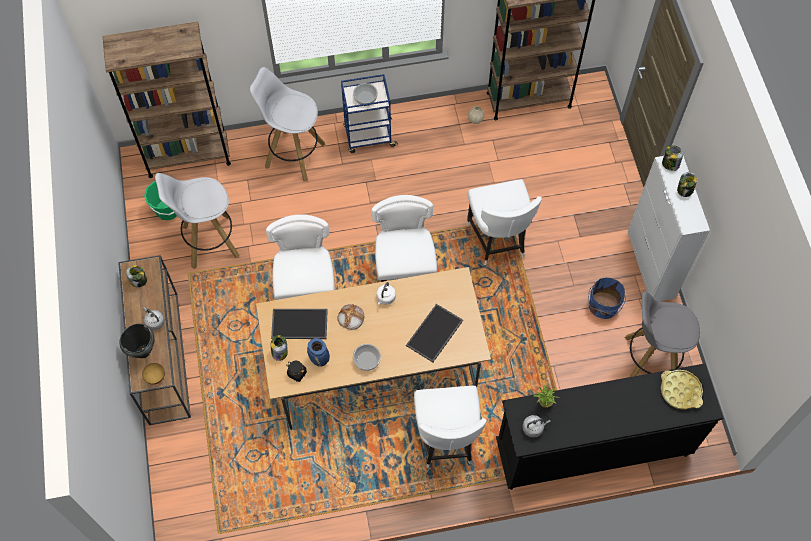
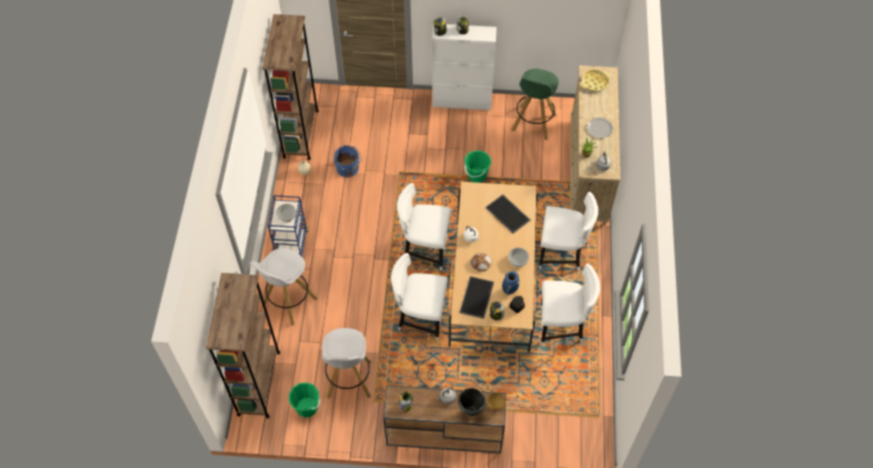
camera: 75 degrees left, 5 degrees down
(497, 240) = (414, 184): white chair -> white chair (562, 326)
(536, 309) = (476, 175): none -> green bucket
(591, 450) = (587, 172): black dresser -> beige dresser
(597, 413) = (599, 129): none -> plate
(602, 306) = (485, 137): blue bucket -> blue bucket (348, 169)
(648, 361) = (533, 123): grey stool -> green stool

